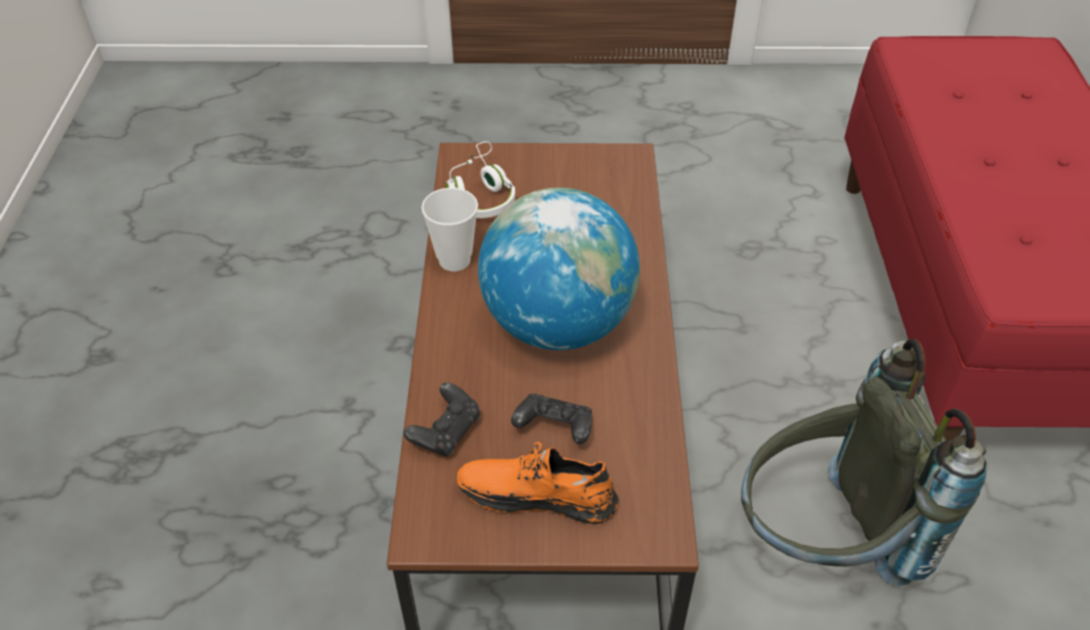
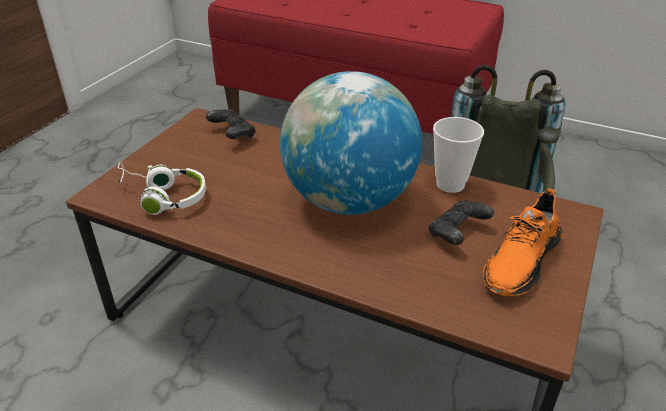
camera: 65 degrees left, 10 degrees down
(446, 432) = (432, 294): black game controller -> black game controller (232, 135)
(454, 260) = (230, 233): cup -> cup (450, 184)

